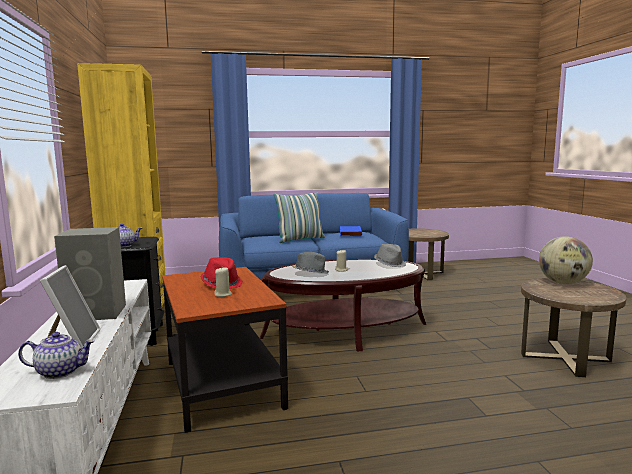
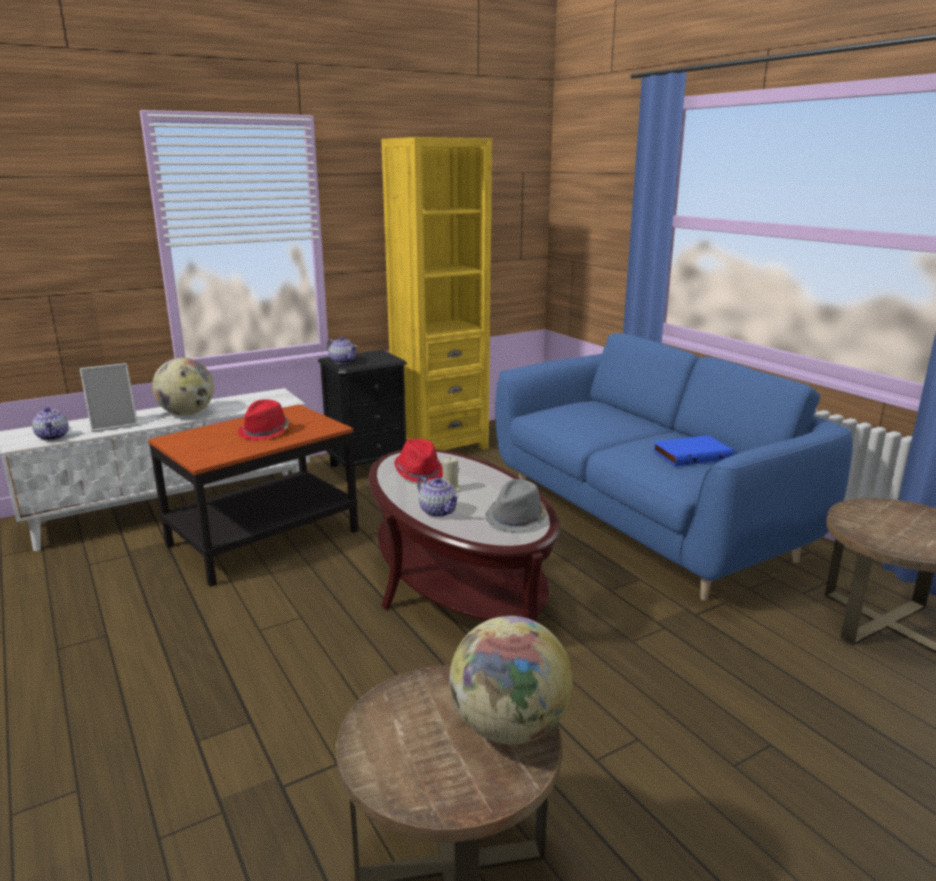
camera: 70 degrees right, 10 degrees up
(98, 313) = (187, 414): grey speaker -> globe
(223, 294) = (224, 440): beige candle -> none
(300, 239) = (600, 431): pillow -> none
(310, 273) = (419, 473): grey hat -> red hat
(371, 273) = (439, 511): none -> teapot

